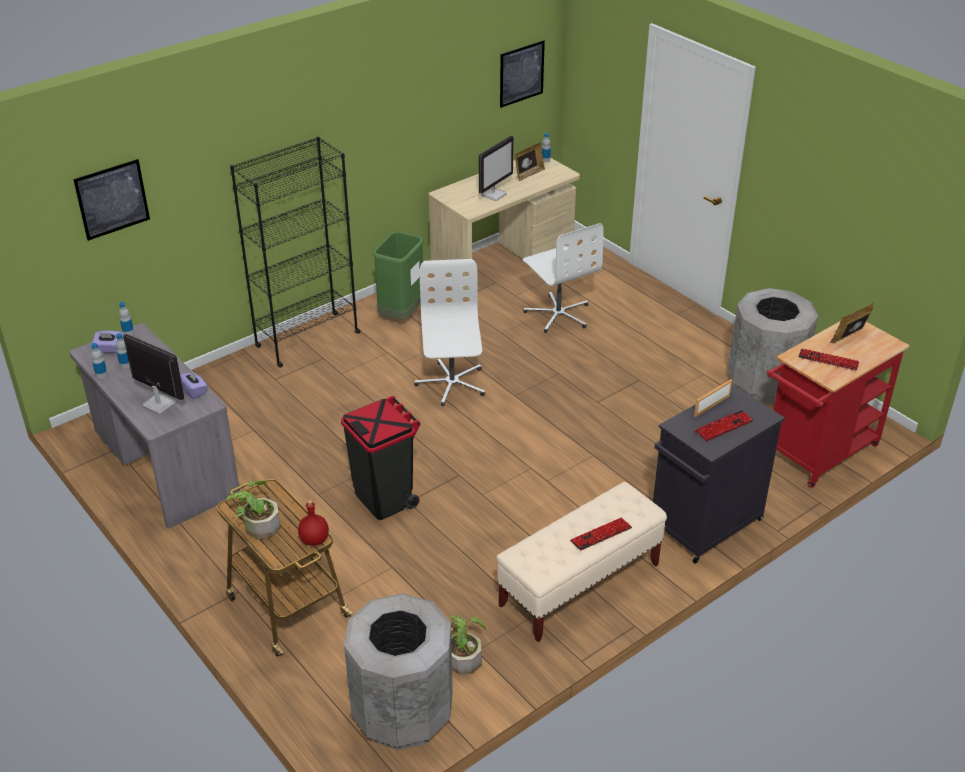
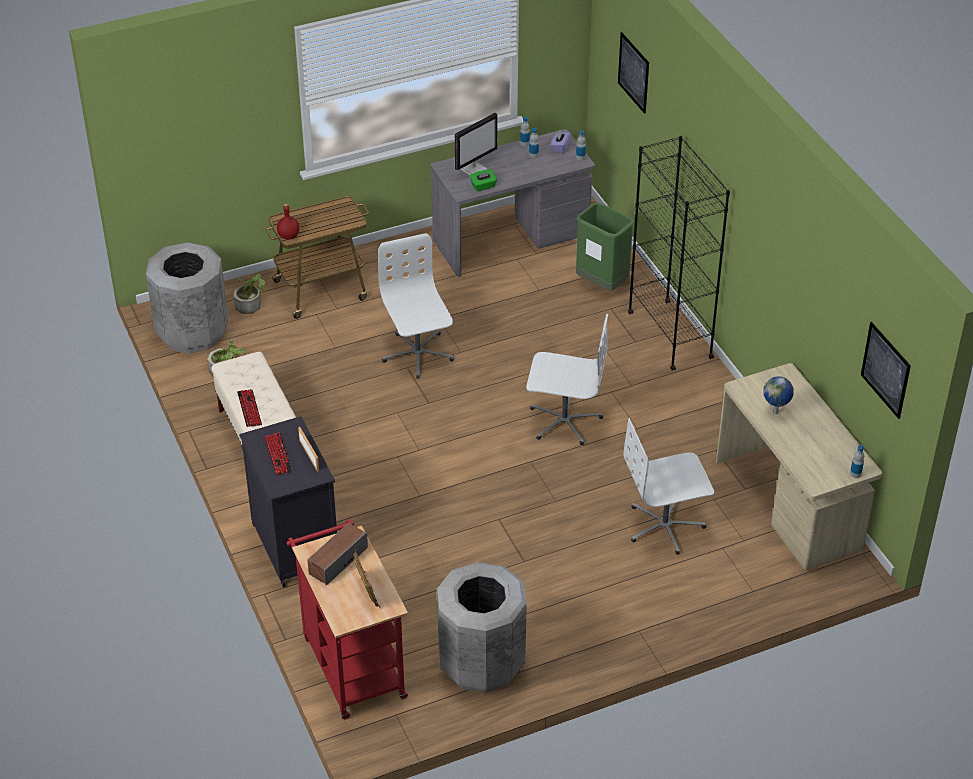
camera: 105 degrees right, 5 degrees up
(194, 391) = (483, 186): purple tissue box -> green tissue box
(257, 524) = (318, 212): potted plant -> potted plant (250, 303)
(384, 498) = (417, 354): black trash can -> white office chair
(401, 315) = (697, 404): green trash can -> green trash can (602, 284)
(493, 194) = (776, 412): monitor -> globe
(528, 174) = (820, 451): picture frame -> none
(828, 360) = (338, 560): keyboard -> speaker

